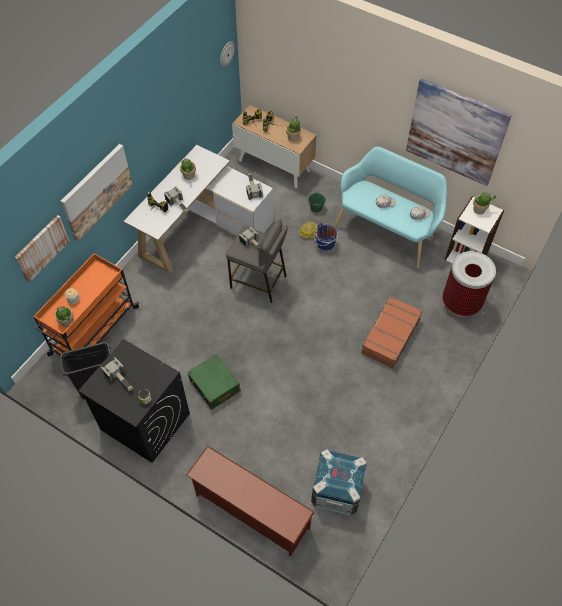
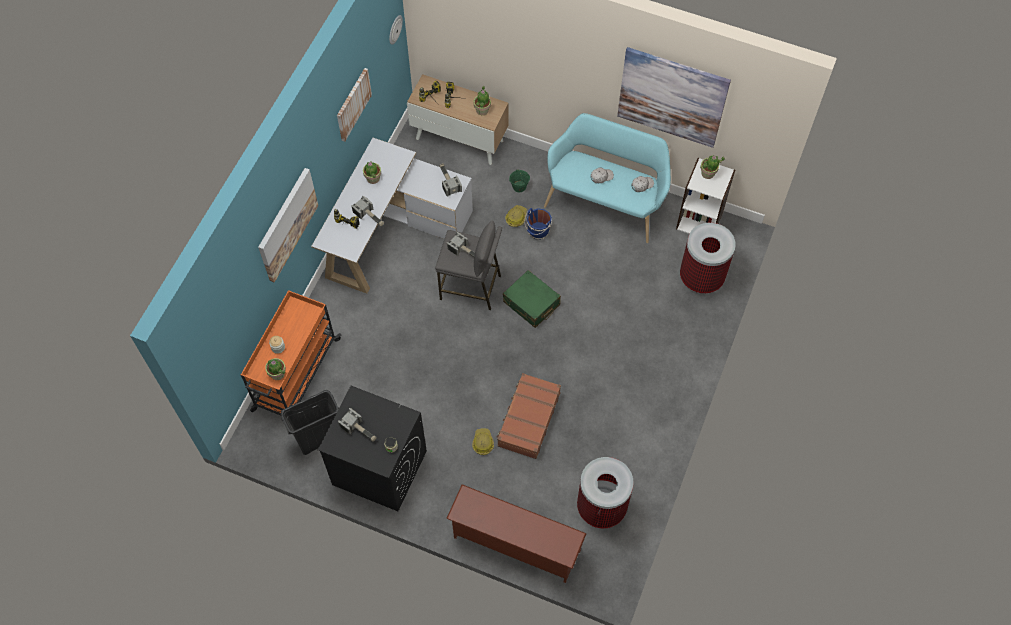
camera: 10 degrees left, 5 degrees up
(41, 248) = (244, 300): picture -> picture (353, 104)
(214, 386) = (447, 416): green suitcase -> green suitcase (531, 303)
(240, 414) = (482, 443): none -> hard hat
(337, 491) = (601, 507): crate -> trash can
(390, 336) = (629, 328): brown suitcase -> brown suitcase (528, 419)

